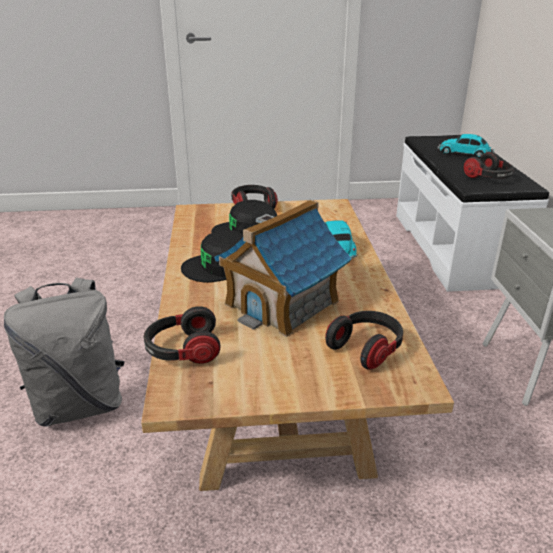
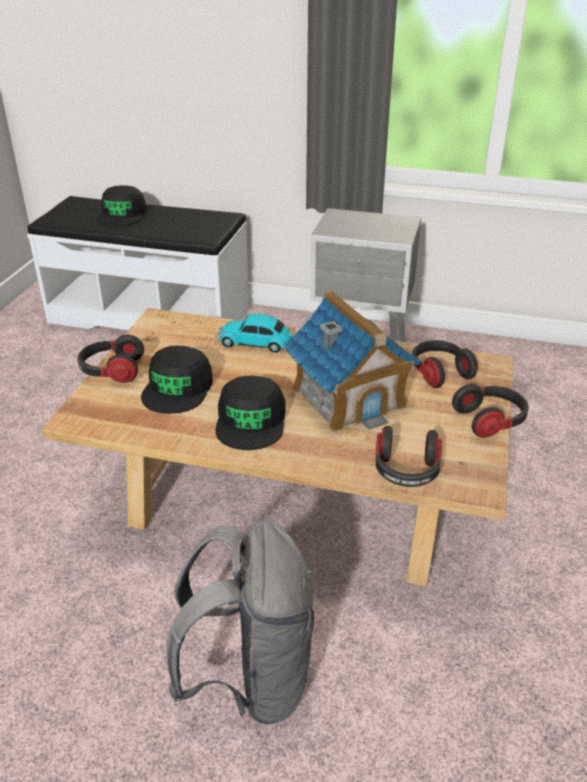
camera: 70 degrees left, 5 degrees up
(465, 154) = (122, 214): toy car -> black cap
(488, 178) = (194, 225): headphones -> headphones (490, 421)

